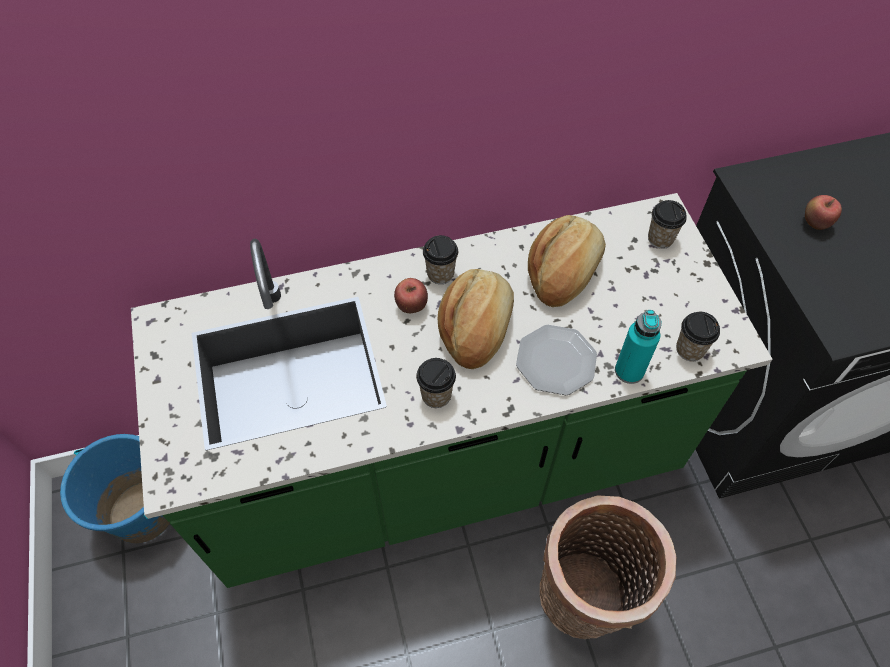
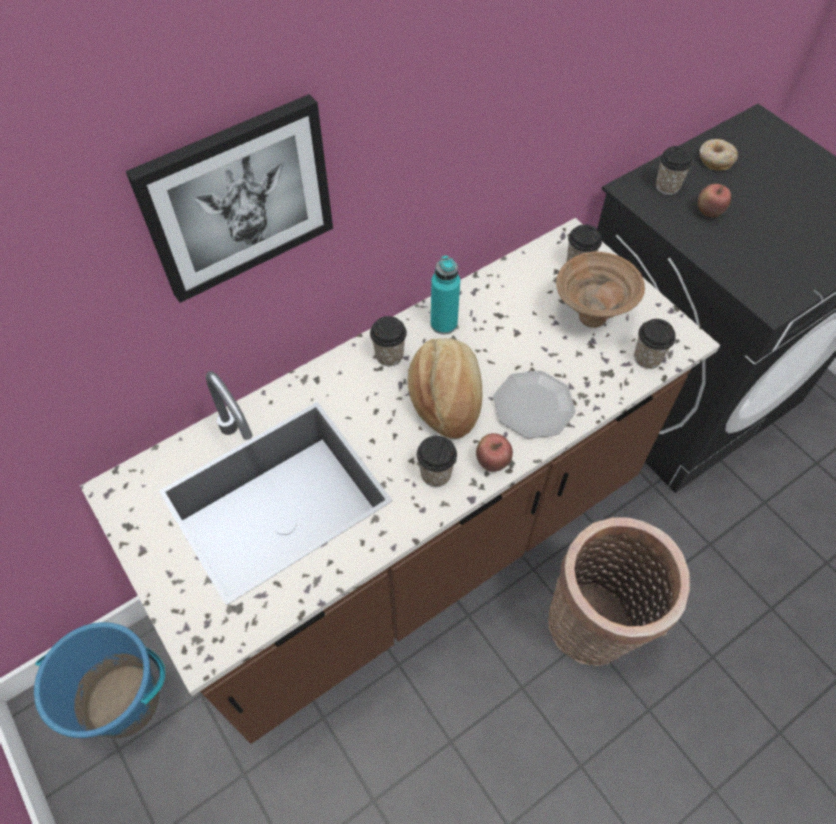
camera: 20 degrees left, 0 degrees up
(309, 88) = (238, 198): none -> picture
(411, 306) = (374, 395): apple -> apple (492, 462)
(445, 468) = (418, 550): green counter -> brown counter
(564, 272) = (505, 320): bread -> none
(629, 371) = (603, 394): turquoise bottle -> turquoise bottle (444, 324)
(649, 294) = (590, 318): none -> brown bowl
(782, 186) = (667, 187): none -> cup
(846, 172) = (715, 160): none -> donut

